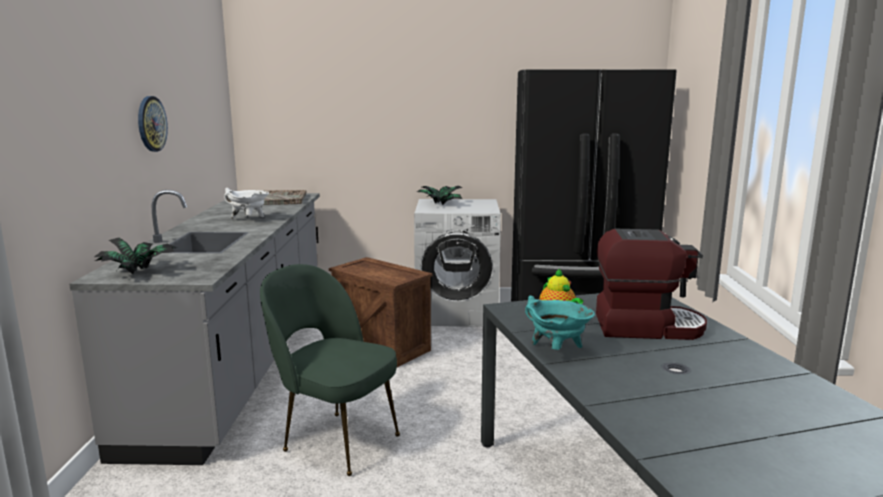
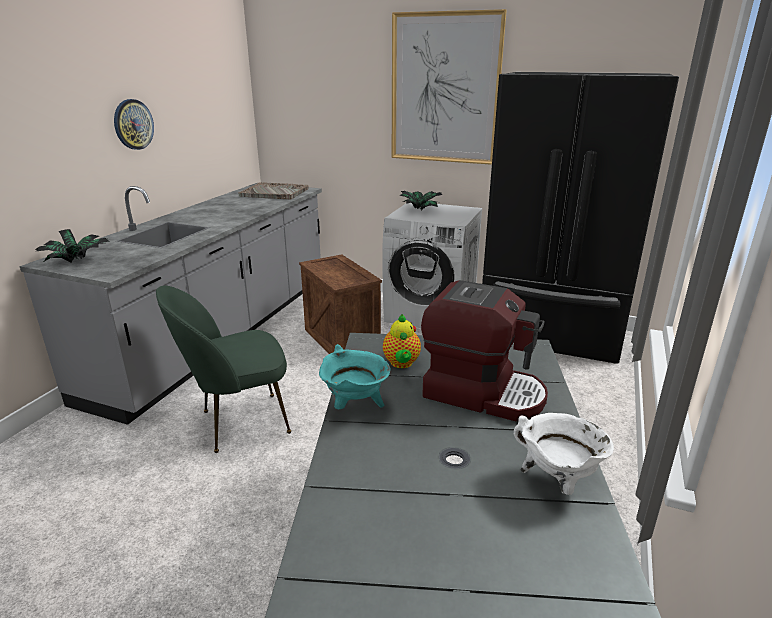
camera: 20 degrees right, 10 degrees up
(249, 220) = (228, 213): white cooking pot -> white cooking pot (557, 482)
(335, 440) = (237, 424): green chair -> green chair turned 75 degrees counterclockwise
(451, 87) = (444, 89): none -> picture

